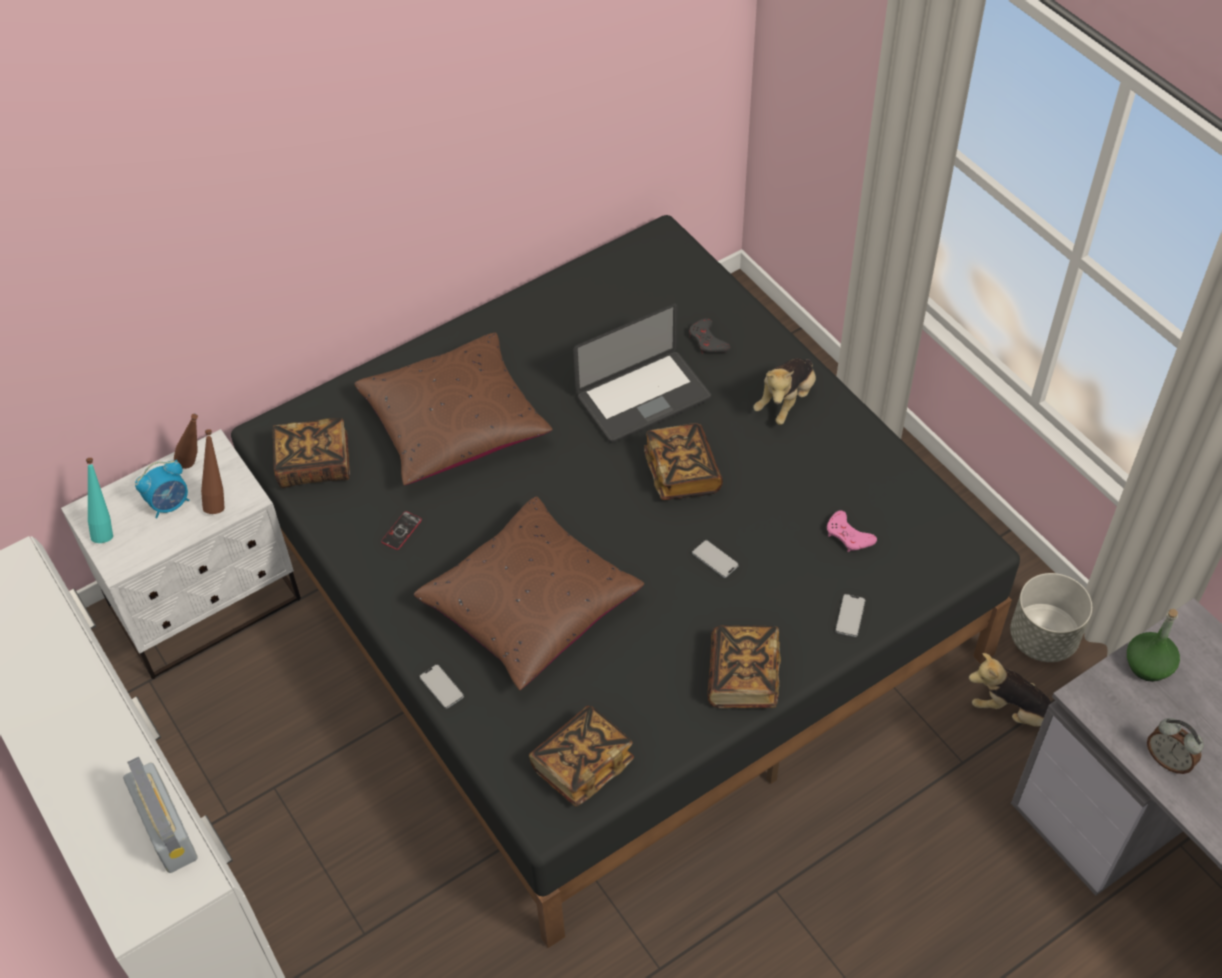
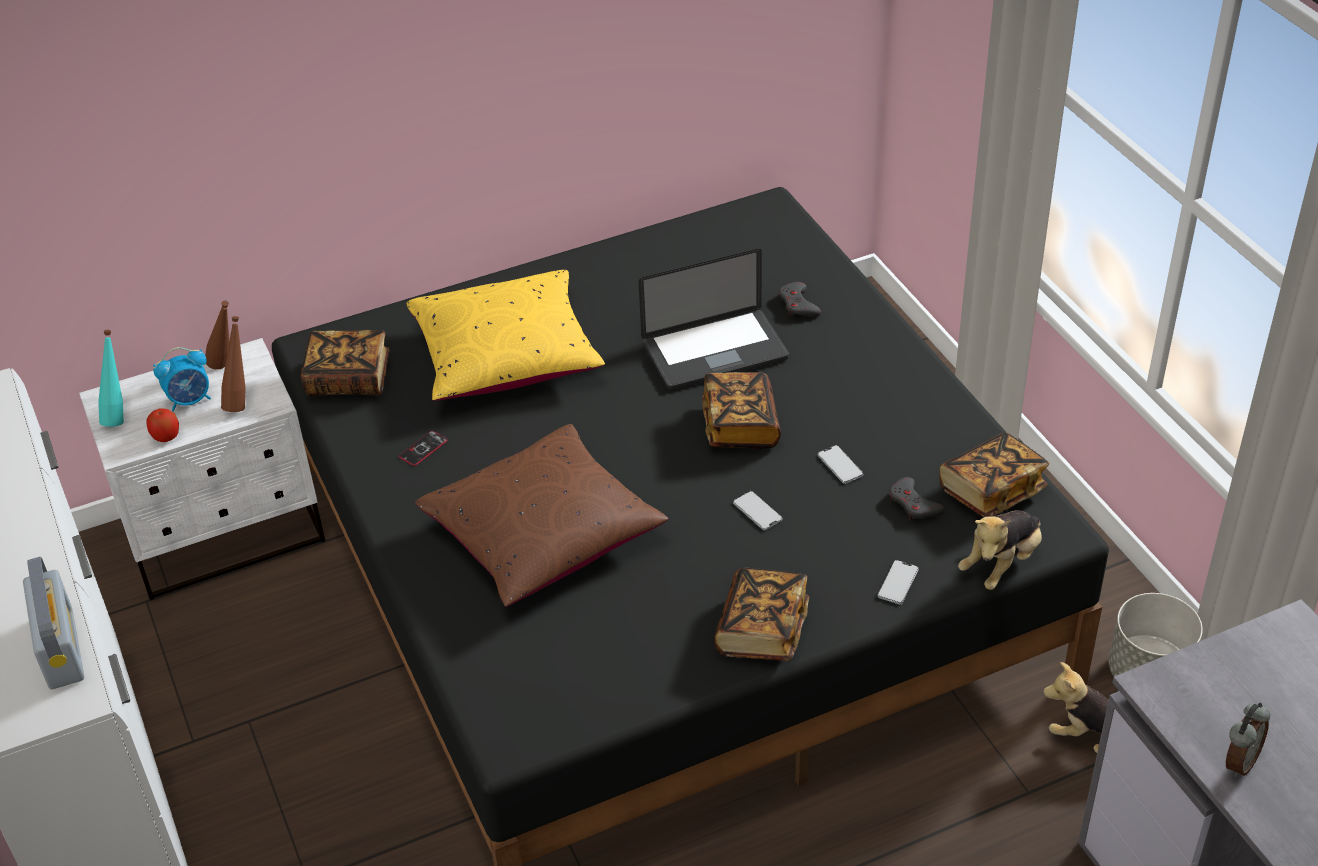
camera: 10 degrees right, 10 degrees down
(157, 545) = (166, 437): none -> apple
(441, 687) = (426, 601): phone -> phone (840, 465)
(454, 424) = (505, 356): brown pillow -> yellow pillow
(582, 765) = (560, 696): book -> book (991, 490)
(786, 401) = (872, 368): plush toy -> plush toy (1001, 564)
(848, 536) = (913, 504): pink game controller -> grey game controller
(1148, 665) = (1233, 661): green bottle -> none
(1168, 760) = (1239, 762): alarm clock -> alarm clock turned 105 degrees counterclockwise

